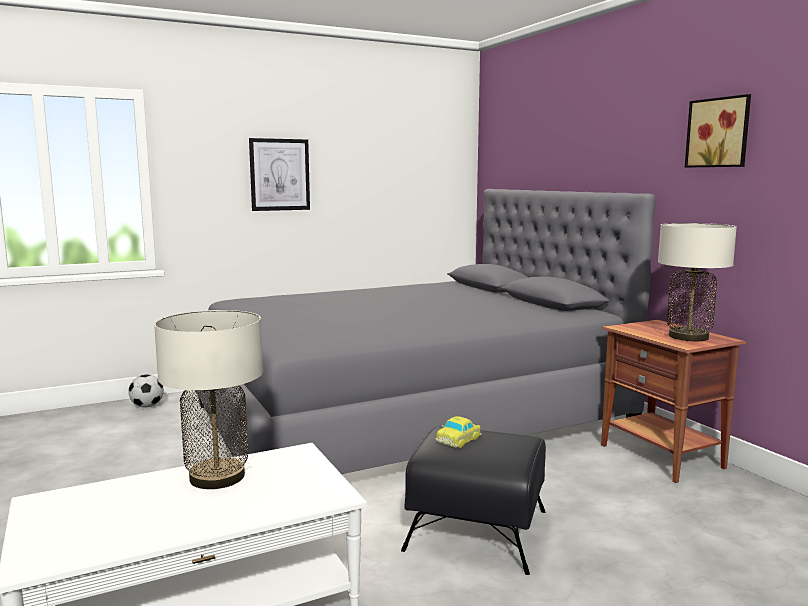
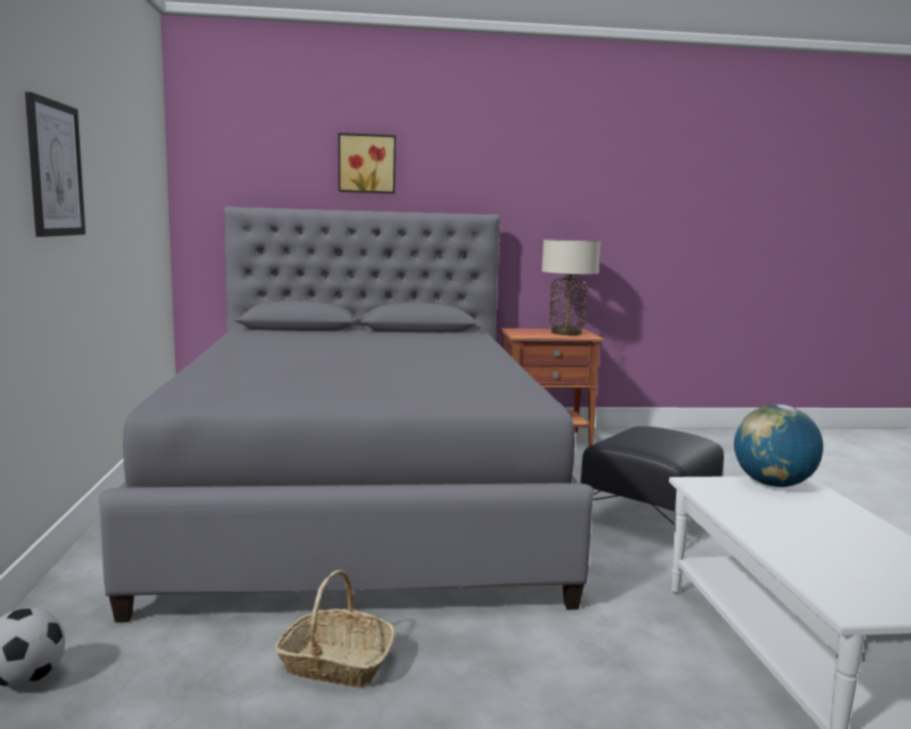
camera: 70 degrees left, 0 degrees up
(170, 455) = (335, 664): none -> basket
(217, 477) = (765, 518): table lamp -> none
(317, 481) = (773, 484): none -> globe
(459, 439) = (648, 441): toy car -> none
(719, 132) = (547, 165): picture -> picture (367, 164)

